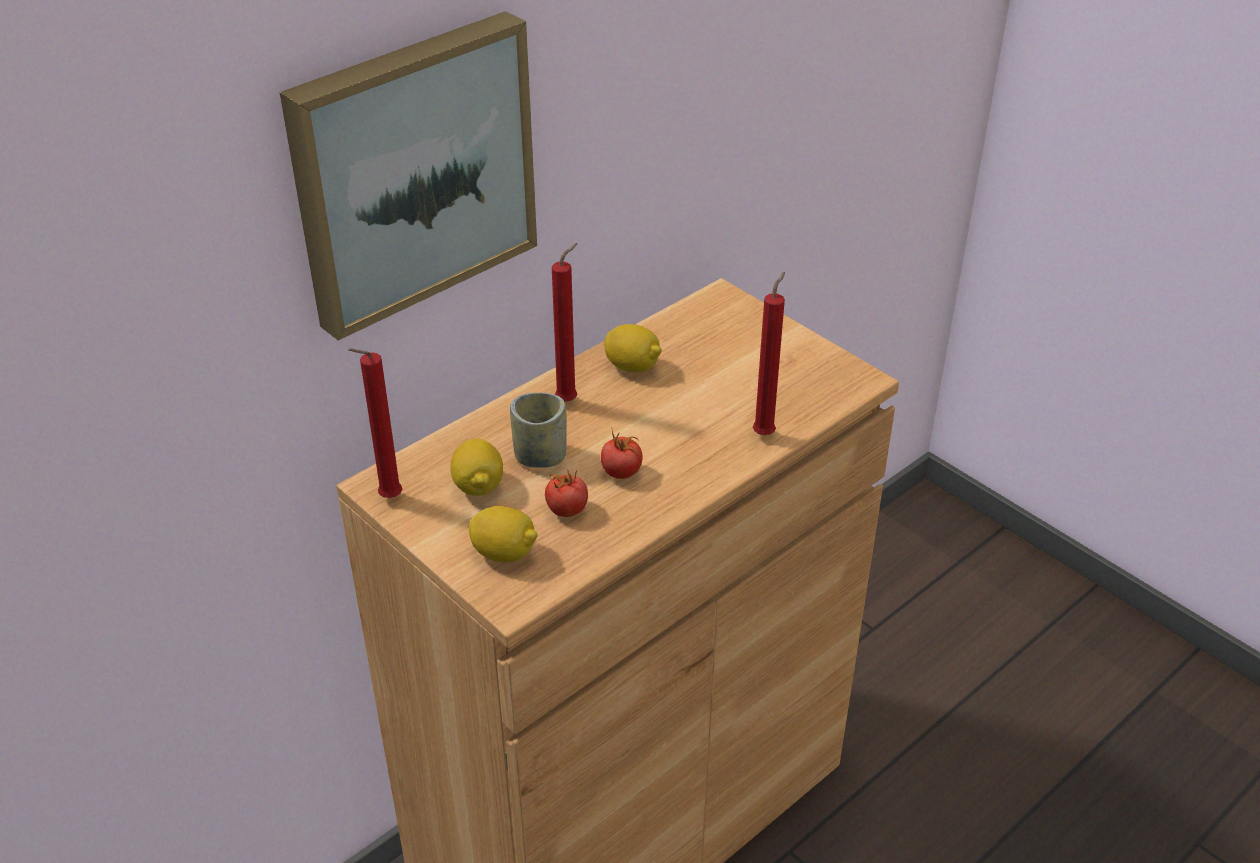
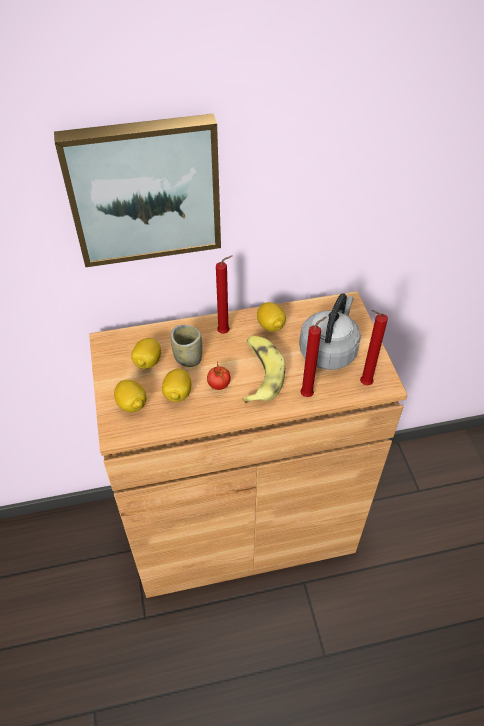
camera: 30 degrees right, 10 degrees up
(387, 499) = (104, 351): red candle -> red candle (363, 383)
(567, 509) = (177, 394): tomato -> lemon
(670, 434) = (260, 373): none -> banana
(746, 367) = (329, 350): none -> grey kettle

